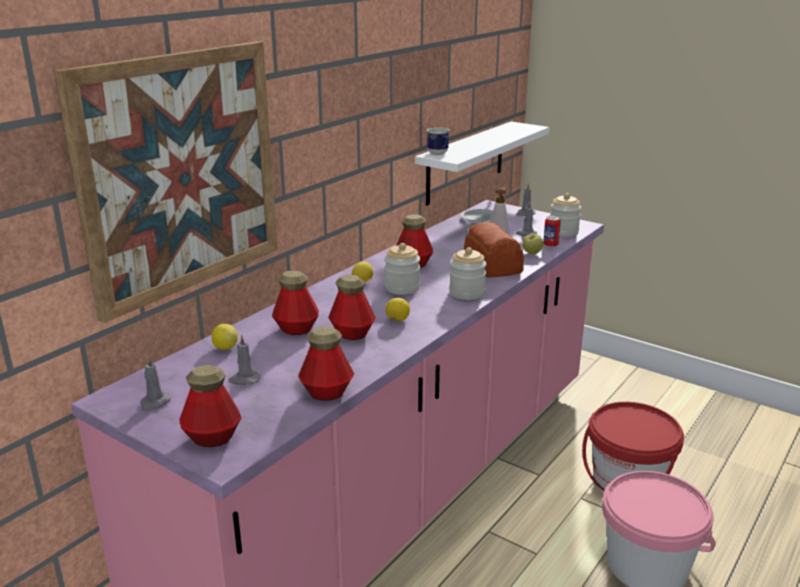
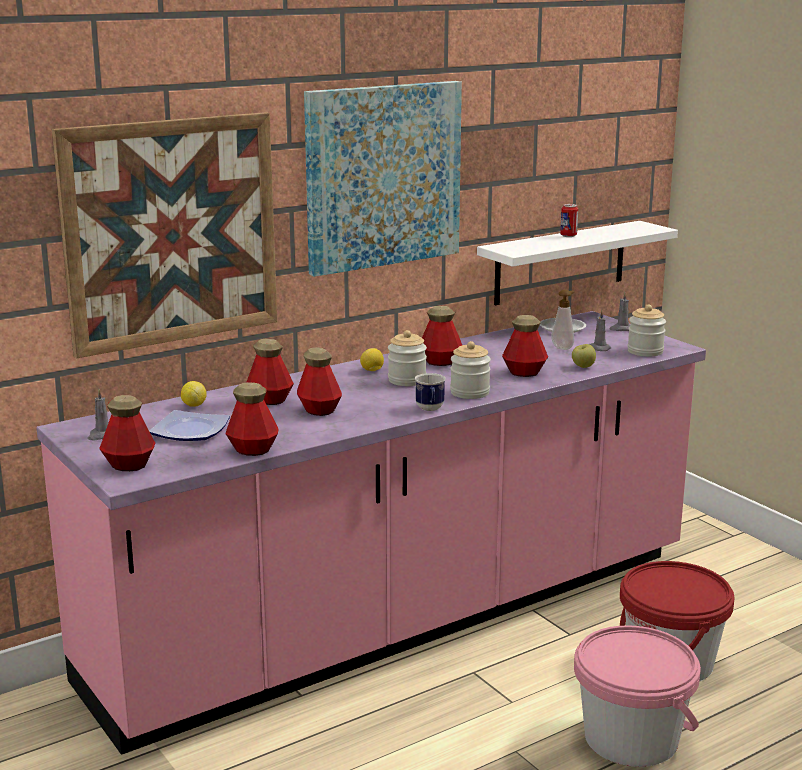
camera: 20 degrees right, 5 degrees down
(244, 380) = (189, 430): grey candle -> plate
(349, 99) = (382, 176): none -> picture
(397, 320) = (374, 405): lemon -> none
(439, 154) = (506, 246): mug -> mug (430, 409)
(491, 265) = (524, 372): bread -> bottle
(550, 245) = (614, 361): can -> can (568, 236)

